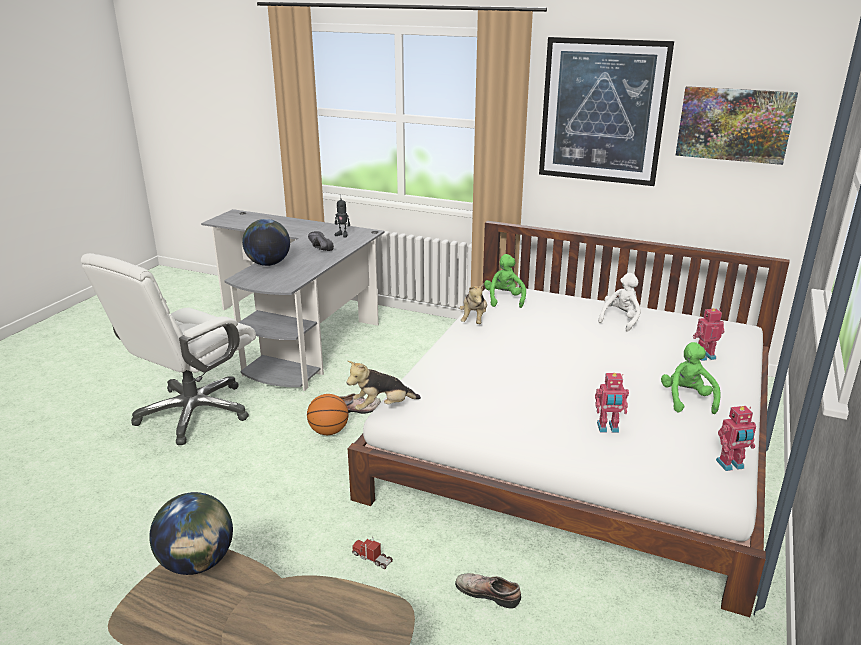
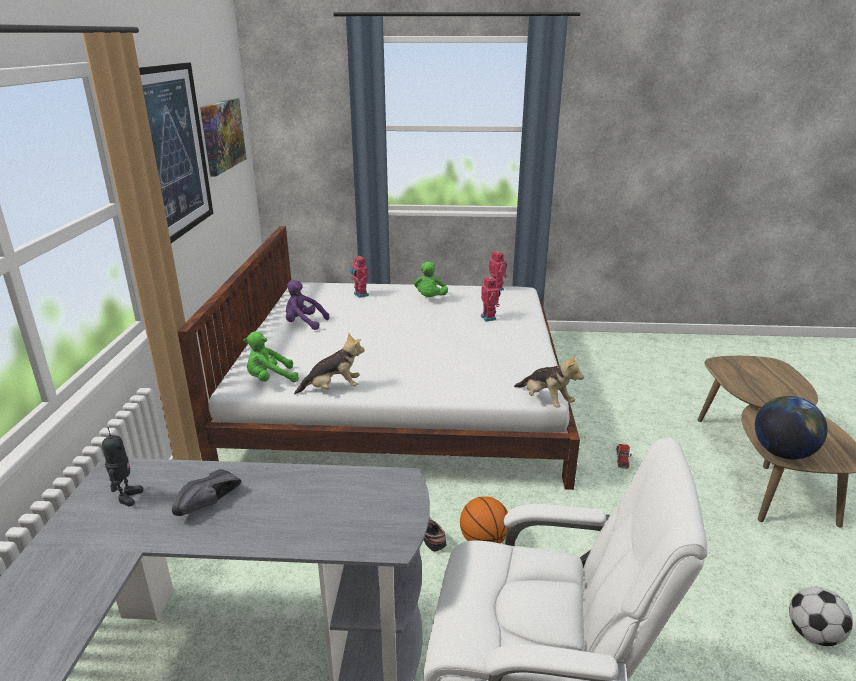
camera: 110 degrees left, 0 degrees up
(95, 561) = (812, 634): none -> football
(268, 264) = (308, 537): globe -> none
(488, 592) = (600, 407): shoe -> none
(620, 320) = (304, 323): white plush toy -> purple plush toy
(687, 400) = (430, 299): green plush toy -> green plush toy turned 60 degrees counterclockwise

